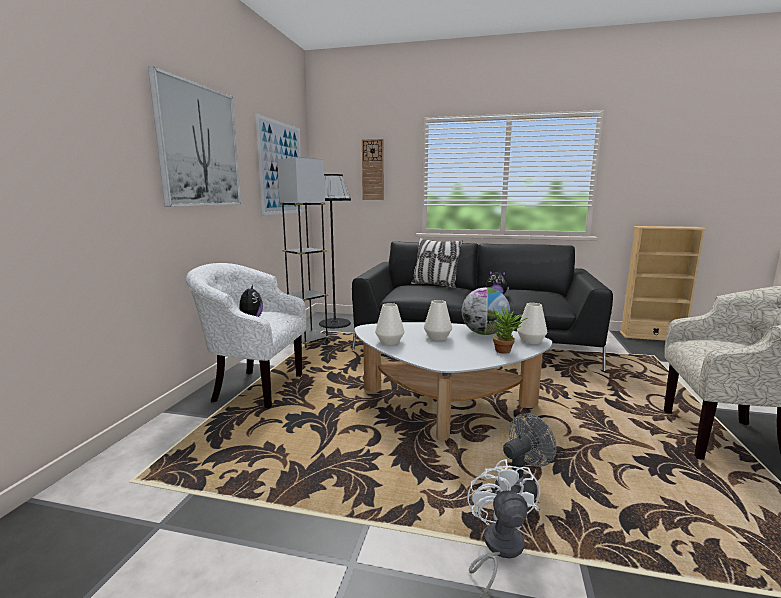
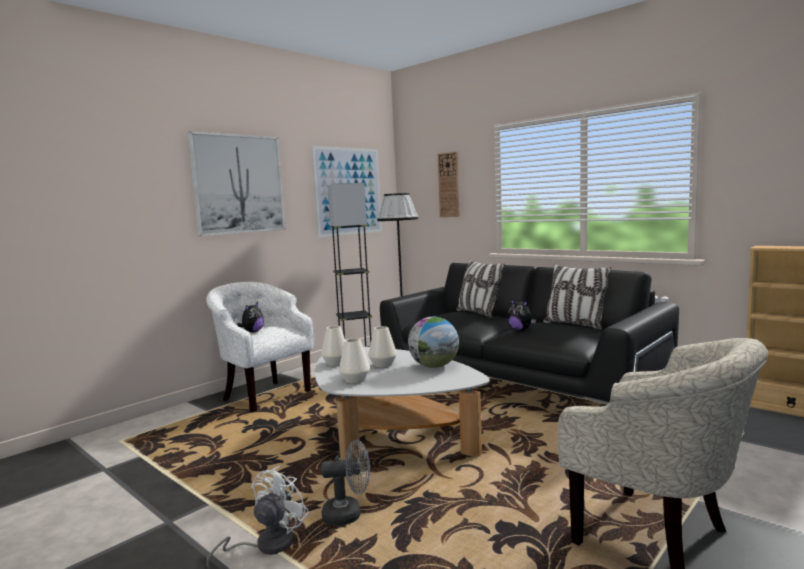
camera: 30 degrees right, 5 degrees down
(506, 351) = (417, 384): potted plant -> none
(526, 289) = (575, 325): none -> pillow
(531, 341) = (464, 379): white vase -> white vase (355, 380)

